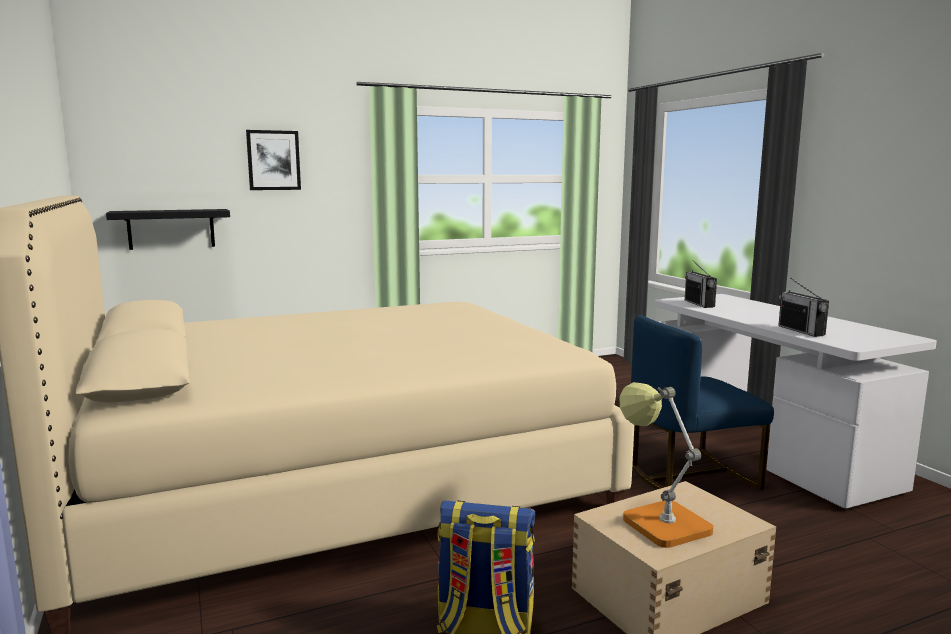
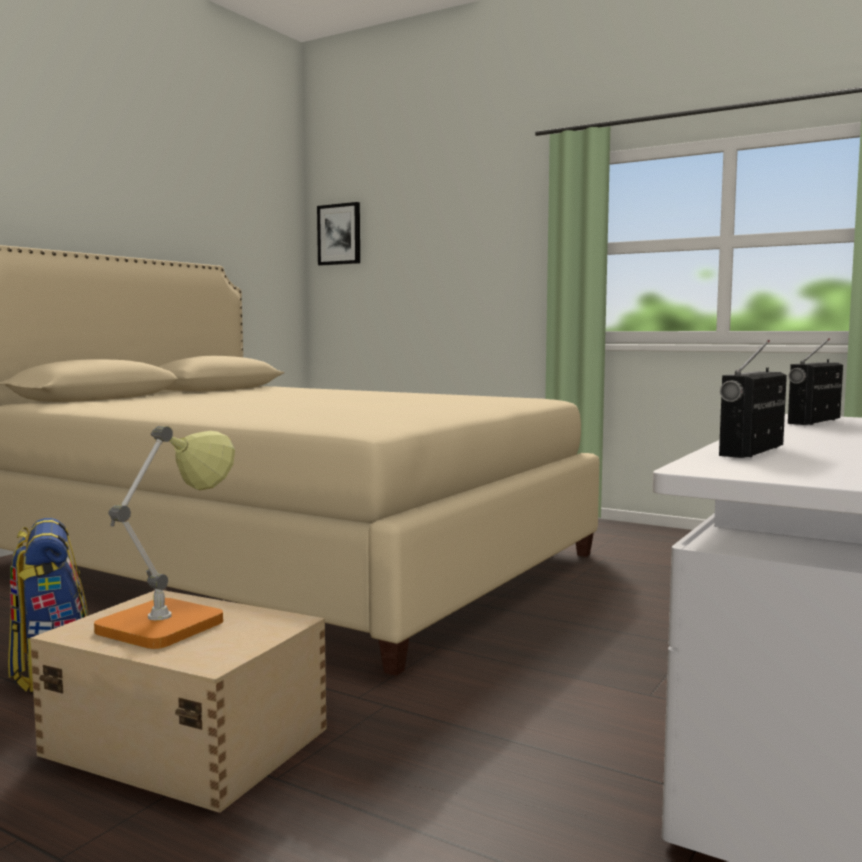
camera: 55 degrees right, 5 degrees down
(171, 229) = (368, 310): black shelf -> none
(273, 160) = (457, 235): picture -> picture (339, 234)
(689, 475) = (588, 695): blue chair -> none

